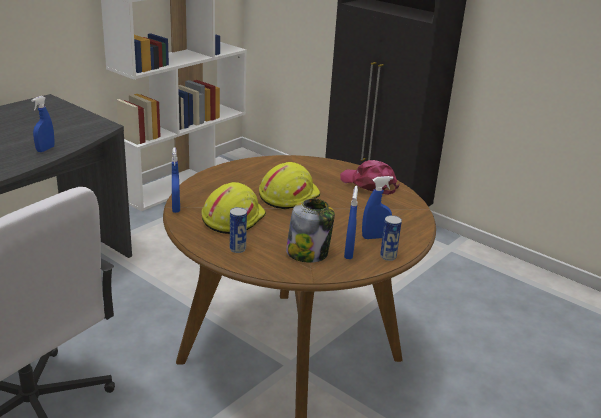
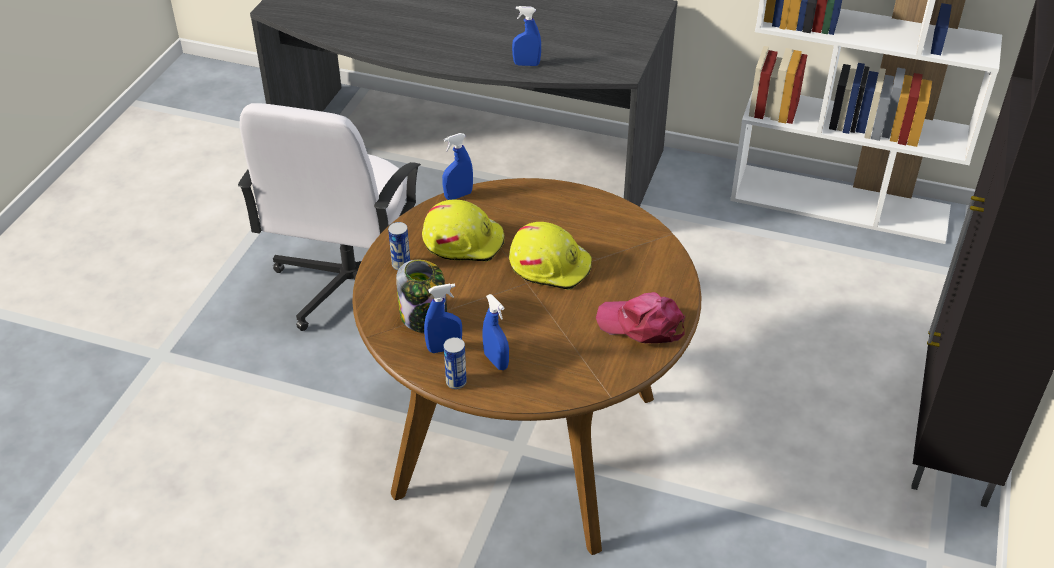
camera: 70 degrees right, 15 degrees up
(369, 184) = (642, 324): pink cap -> pink cap turned 90 degrees counterclockwise

